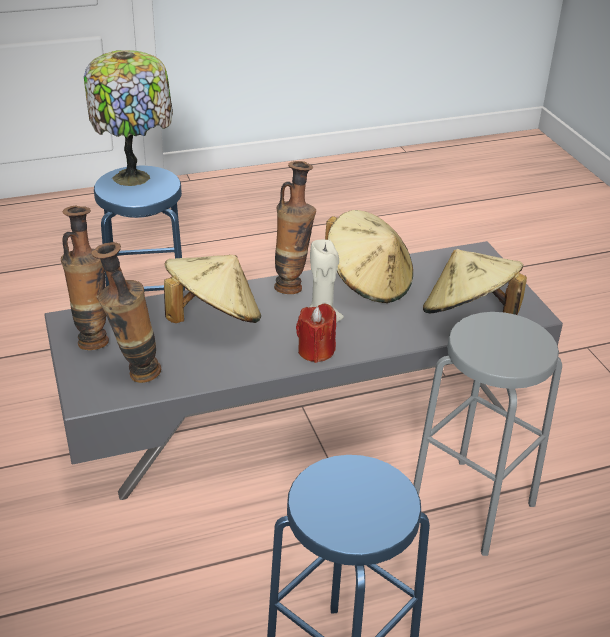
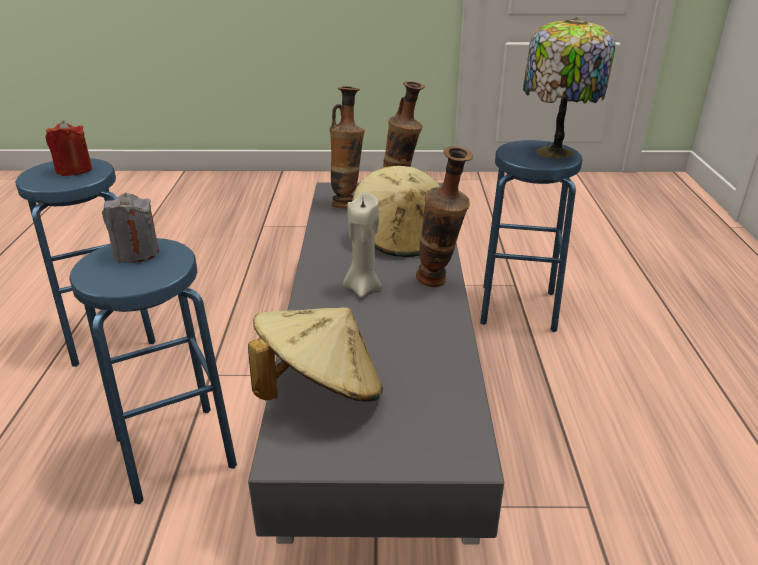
camera: 110 degrees right, 5 degrees down
(316, 351) = (322, 277): red candle -> red candle (74, 170)
(368, 283) = (424, 332): beige hat -> none
(472, 505) = (175, 452): grey stool -> blue stool
(486, 348) = (136, 253): none -> grey candle

